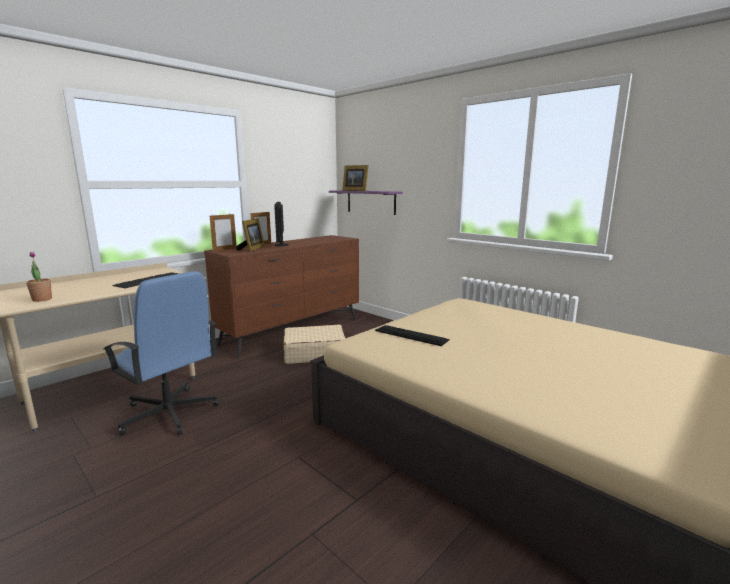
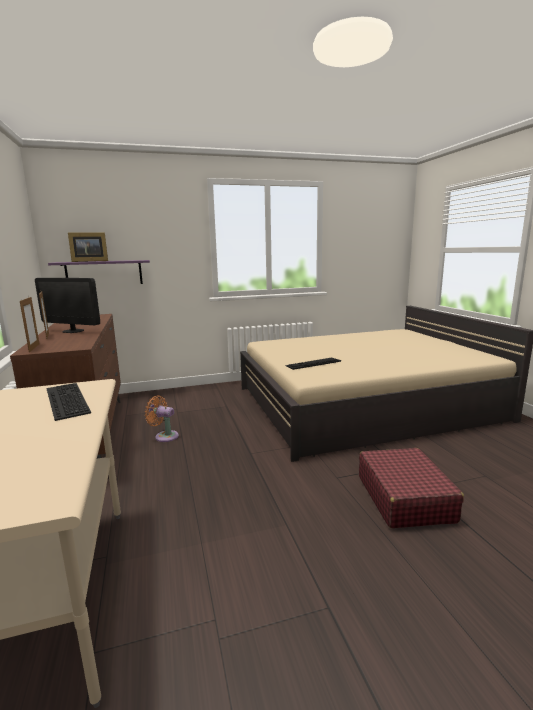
camera: 60 degrees left, 0 degrees up
(42, 299) = (51, 468): potted plant -> none
(169, 413) = (192, 544): blue office chair -> none
(252, 249) = (68, 340): picture frame -> none
(279, 517) = (404, 498): none -> red suitcase
(314, 353) = (164, 436): beige suitcase -> orange fan

